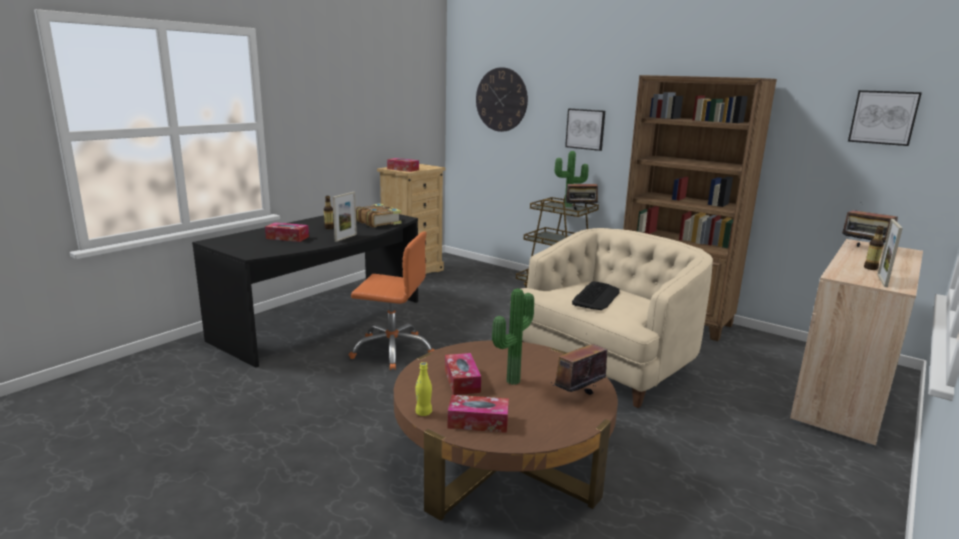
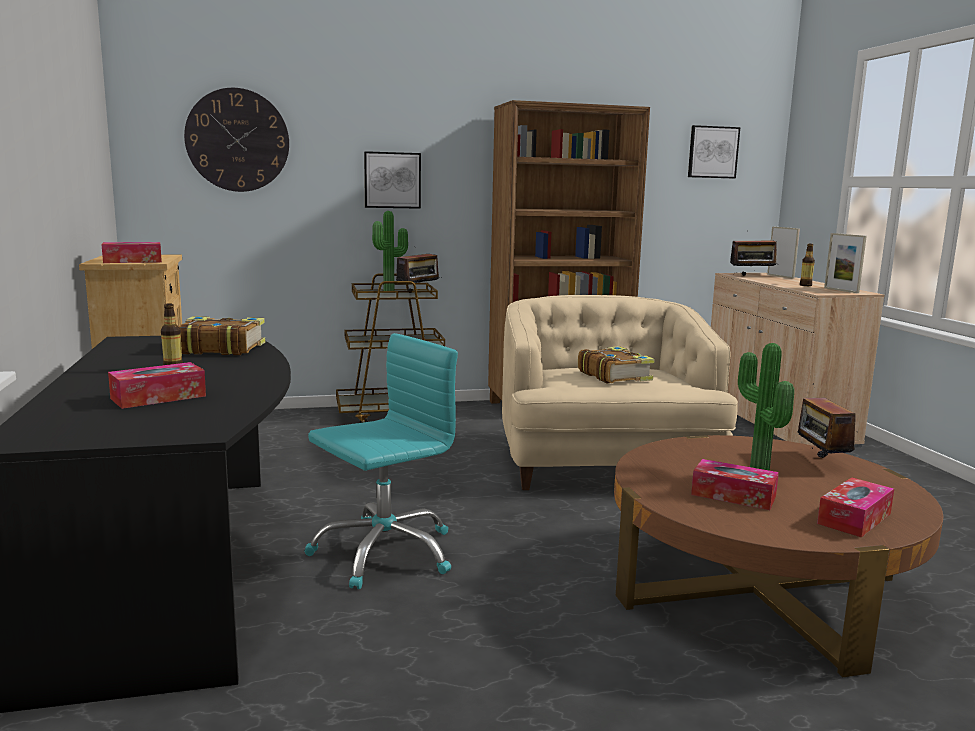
camera: 50 degrees left, 5 degrees down
(345, 238) = (259, 374): picture frame -> picture frame (780, 276)
(392, 350) = (384, 552): orange office chair -> turquoise office chair
(423, 413) = (808, 537): yellow bottle -> none
(596, 297) = (614, 375): keyboard -> book

